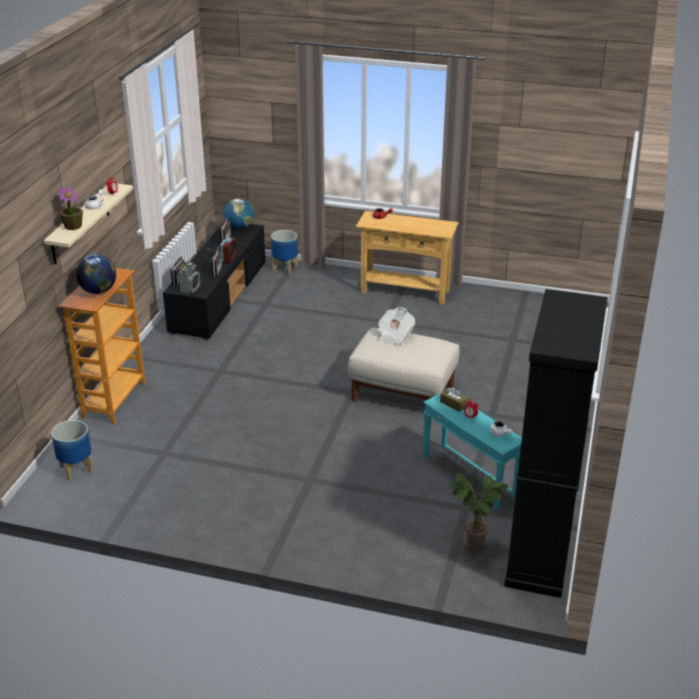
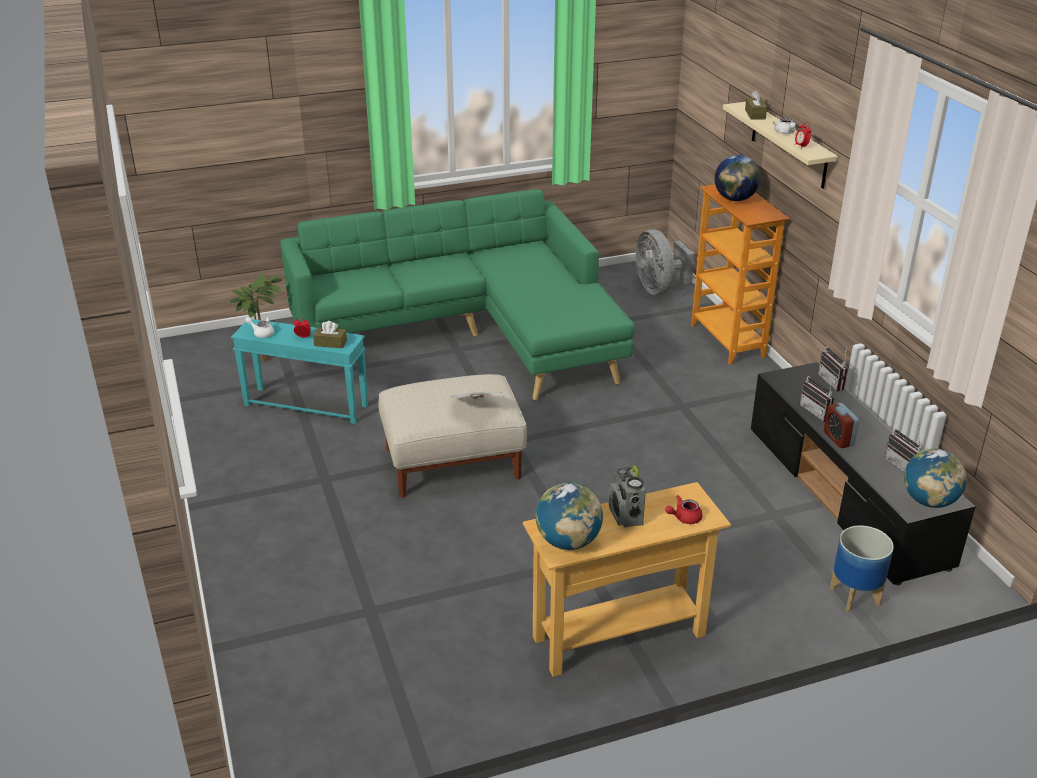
camera: 145 degrees right, 0 degrees up
(73, 226) = (755, 114): potted plant -> brown tissue box
(76, 469) = (659, 289): planter -> grey fan
(190, 289) = (796, 378): radio -> radio (626, 516)
(281, 487) = (475, 336): none -> green sofa
(440, 226) = (568, 541): none -> globe
(539, 553) = (200, 370): black cabinet -> none

